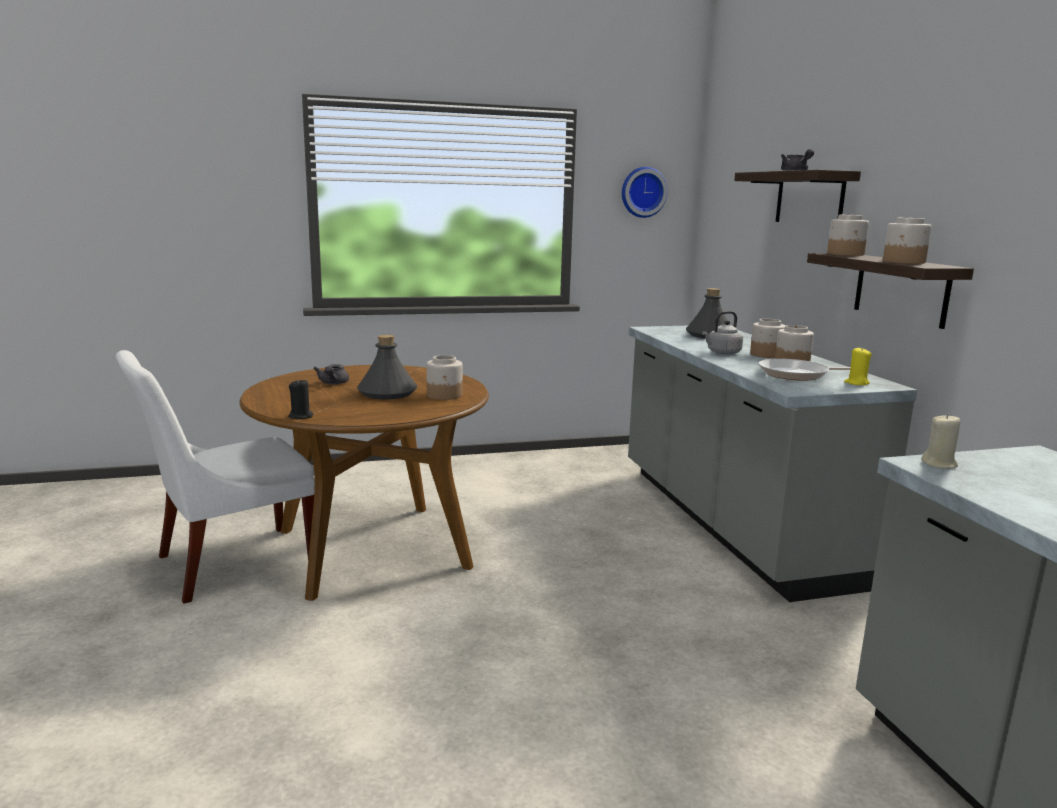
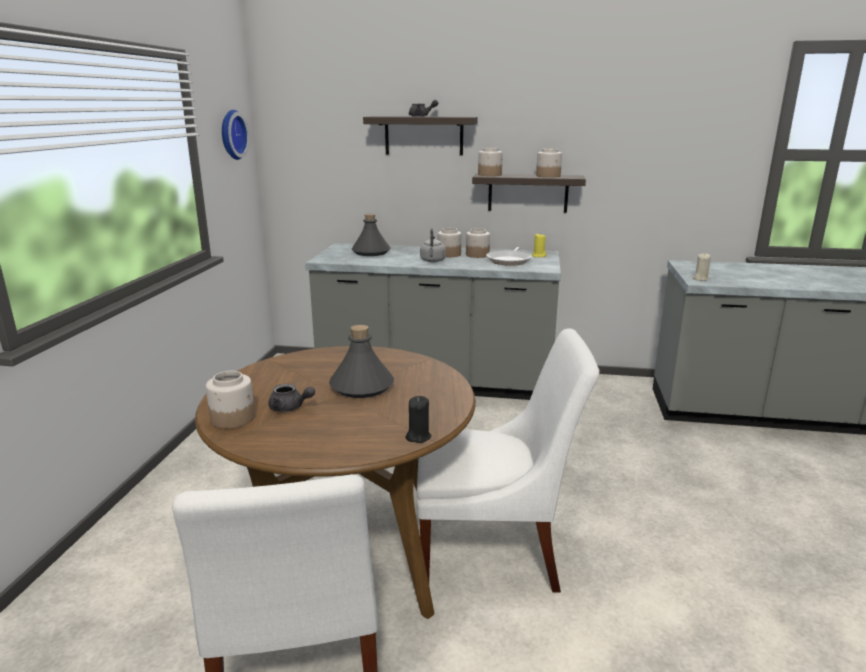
camera: 65 degrees left, 5 degrees up
(415, 615) = (494, 551): none -> white chair
(445, 395) = (394, 365): jar -> jar (233, 418)

